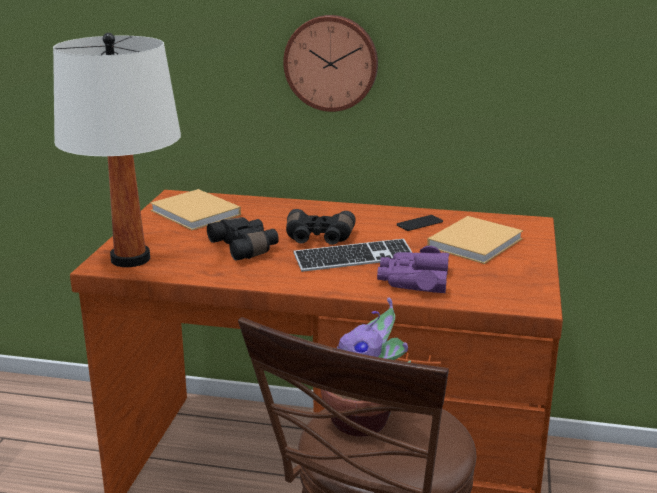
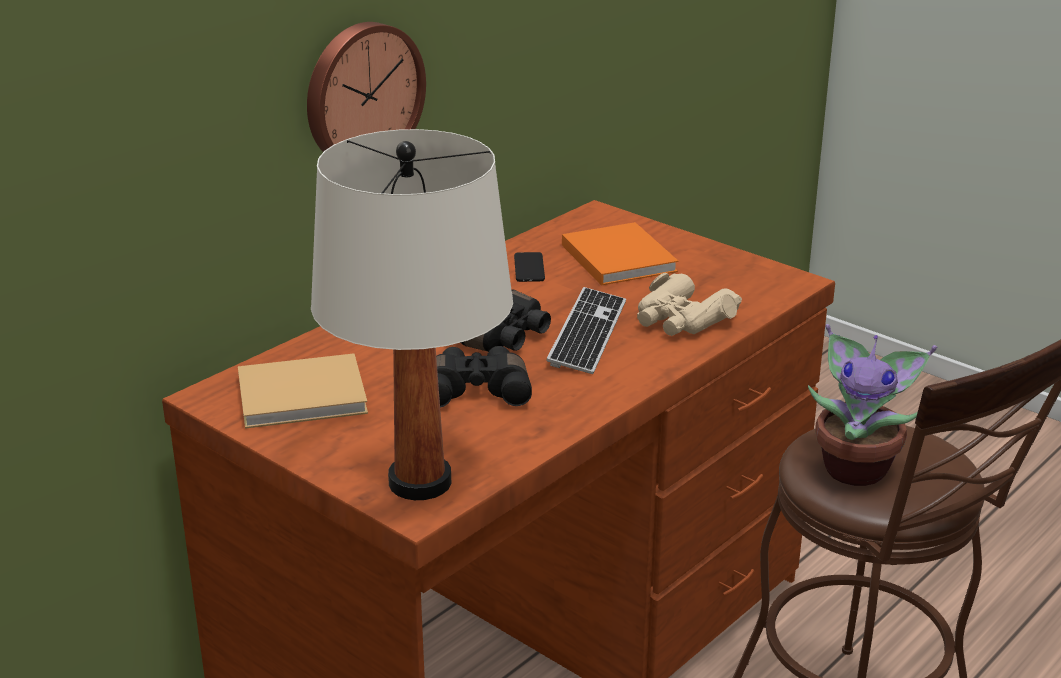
camera: 60 degrees left, 5 degrees up
(413, 280) = (682, 319): purple binoculars -> beige binoculars
(476, 242) = (617, 256): beige book -> orange book

